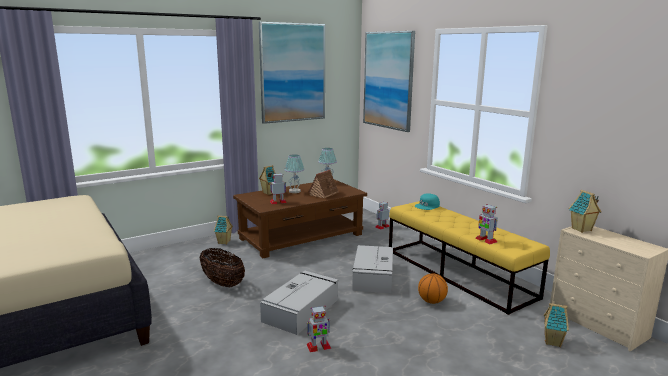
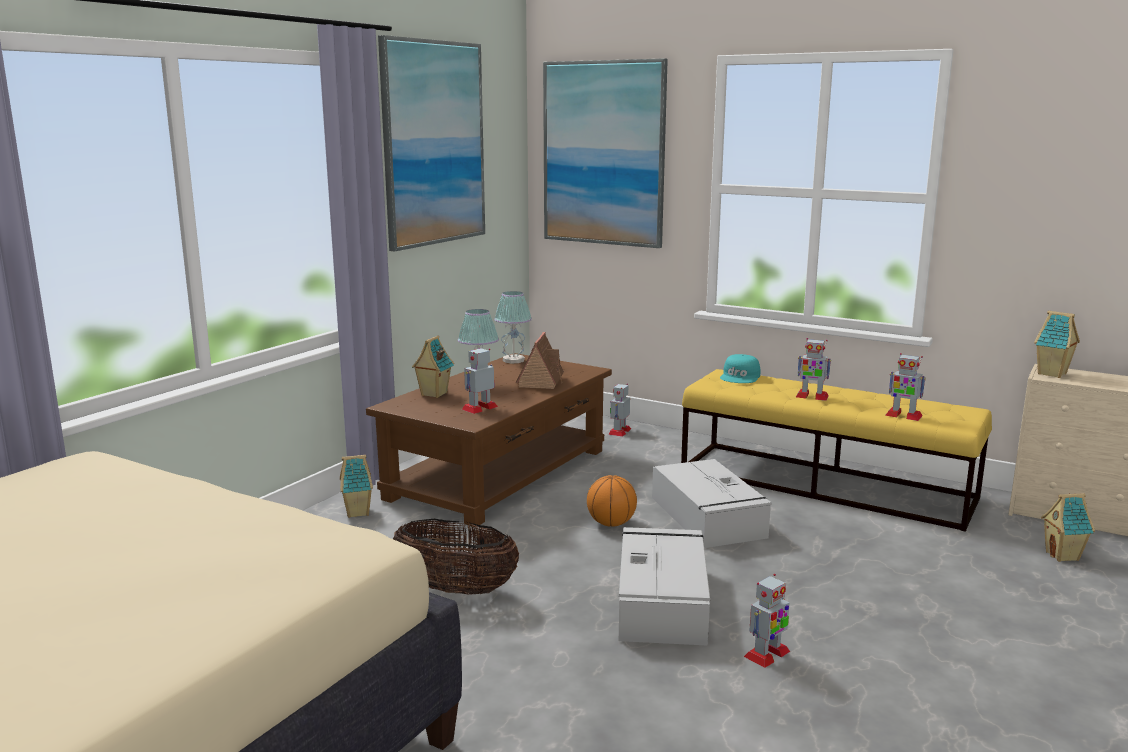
camera: 25 degrees left, 0 degrees up
(431, 301) = (843, 537): basketball -> basketball (611, 524)
(449, 221) = (811, 396): none -> toy robot

